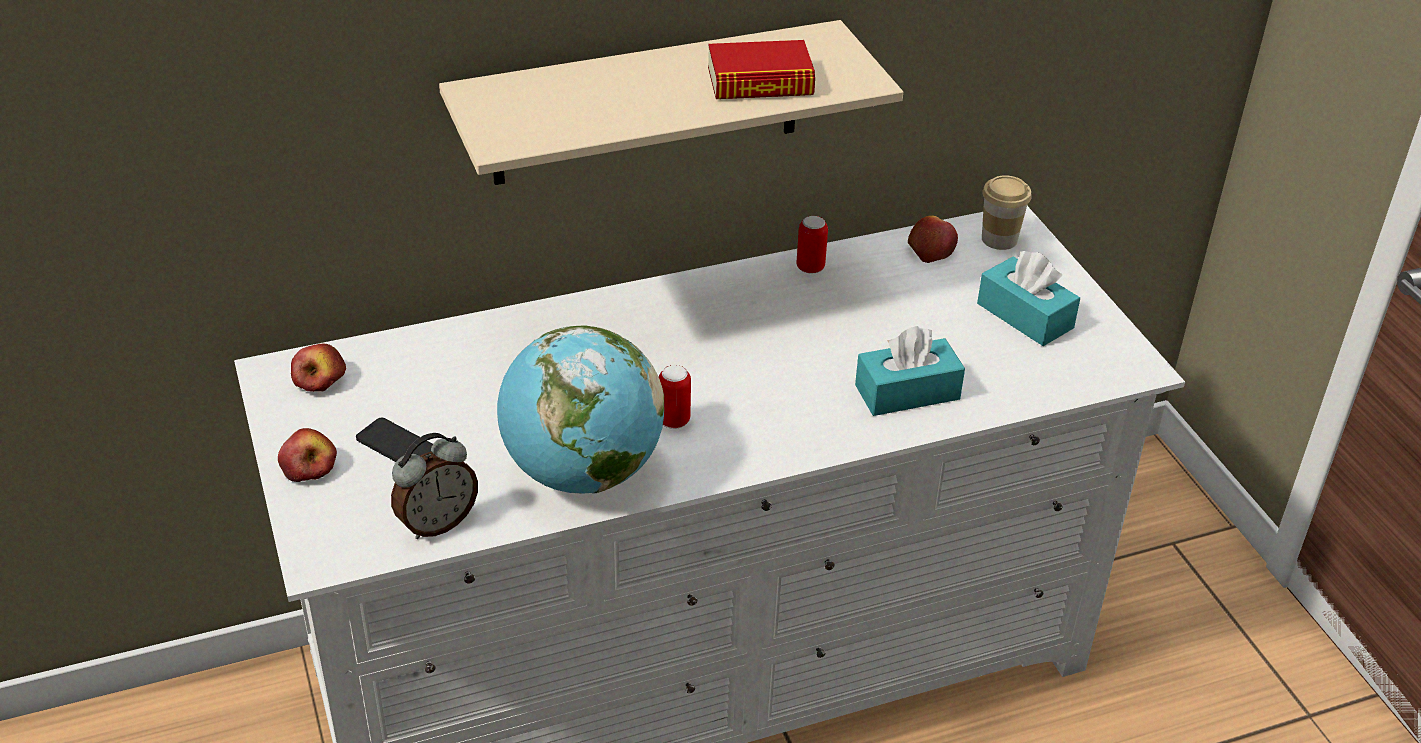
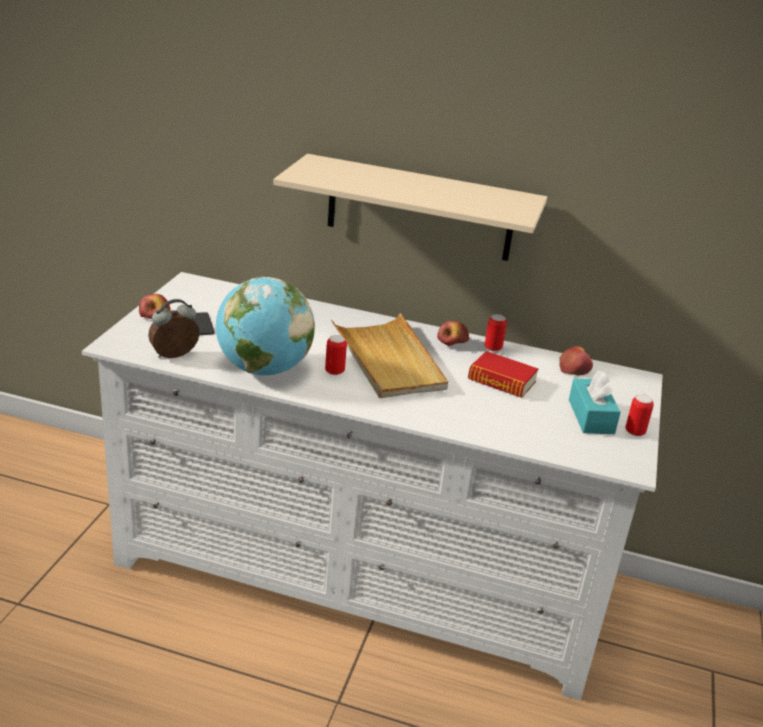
camera: 35 degrees right, 10 degrees down
(320, 379) = (204, 291): apple -> apple (452, 342)
(437, 523) = (175, 356): alarm clock -> alarm clock turned 150 degrees clockwise
(714, 361) = (388, 360): none -> beige tray
(760, 82) = (460, 199): book -> book (501, 381)
(907, 392) = (473, 415): turquoise tissue box -> none
(999, 239) = (622, 381): cup -> none
(1088, 312) = (635, 432): none -> can

